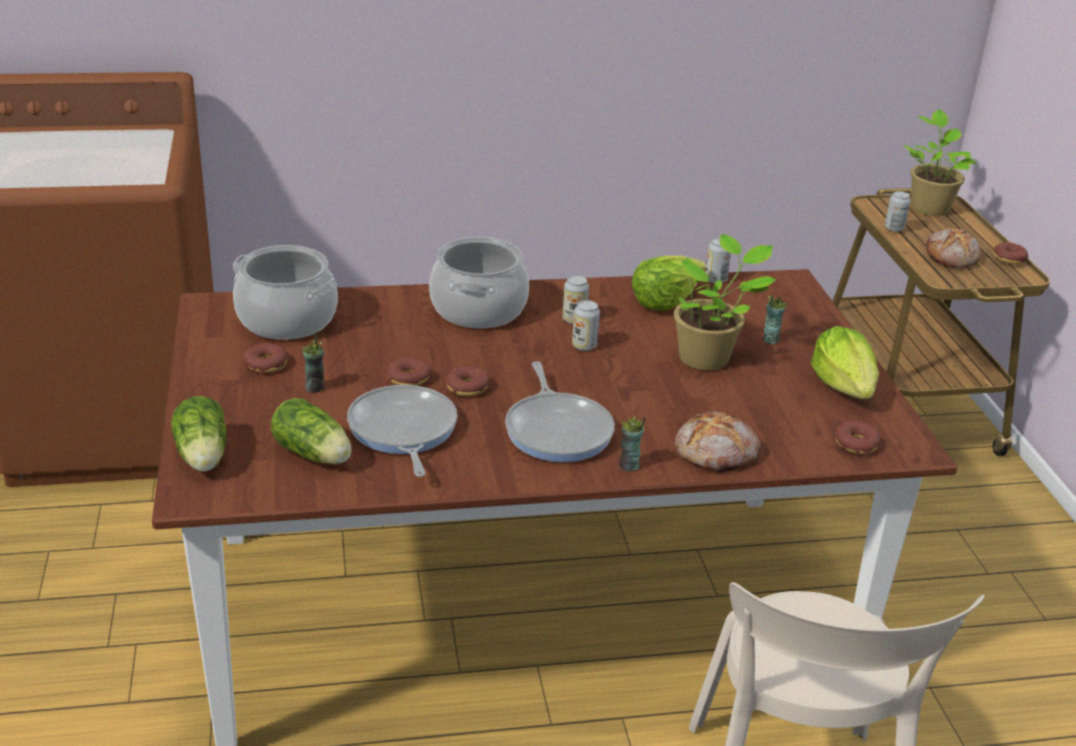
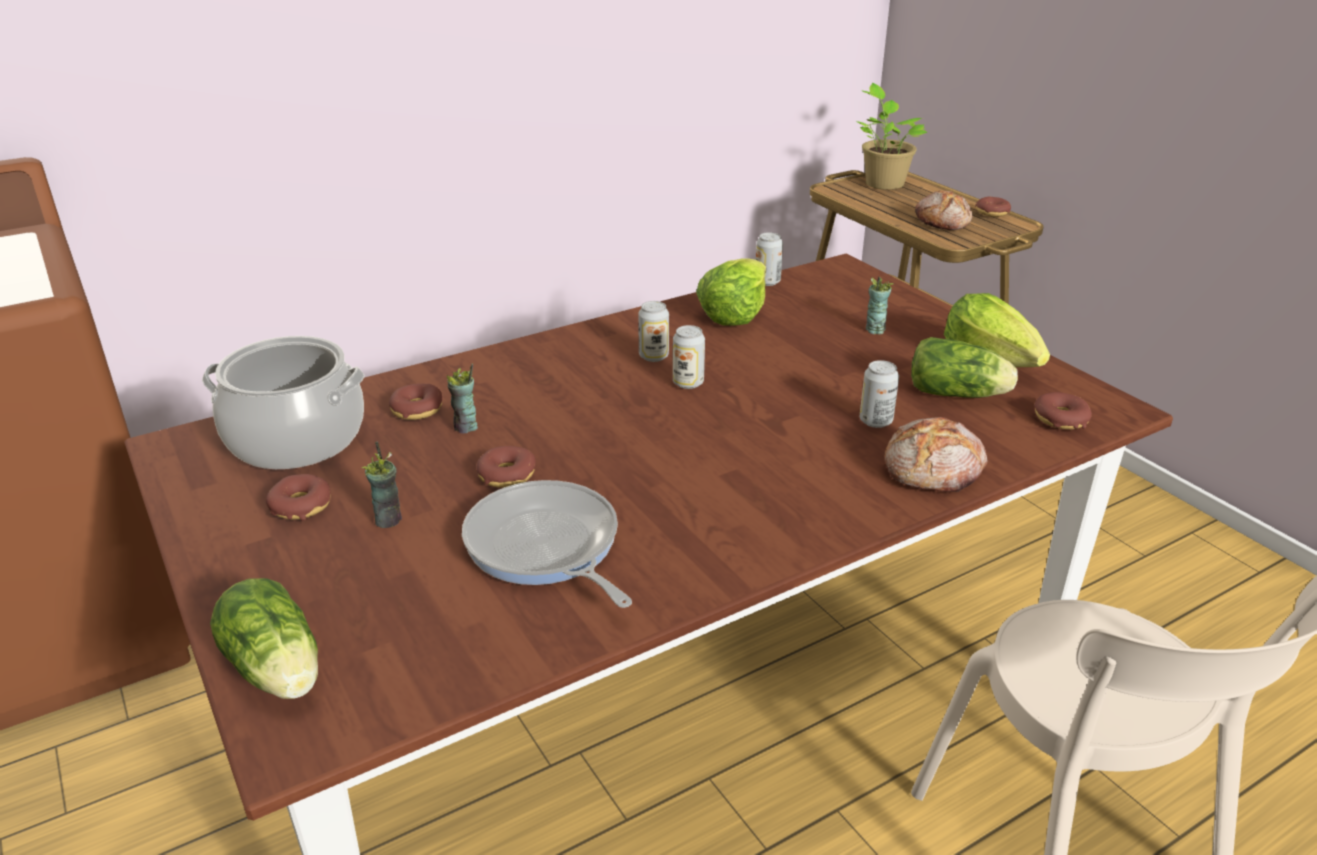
camera: 20 degrees left, 0 degrees up
(315, 455) = (446, 618): lettuce -> lettuce (959, 394)
(467, 388) = (589, 467): donut -> donut (417, 410)
(477, 309) = (534, 370): cooking pot -> none
(558, 430) = (737, 491): frying pan -> none
(629, 466) = (853, 513): cup -> cup (465, 427)
(707, 357) = (829, 363): potted plant -> none
(894, 228) = (871, 205): can -> can (875, 421)

